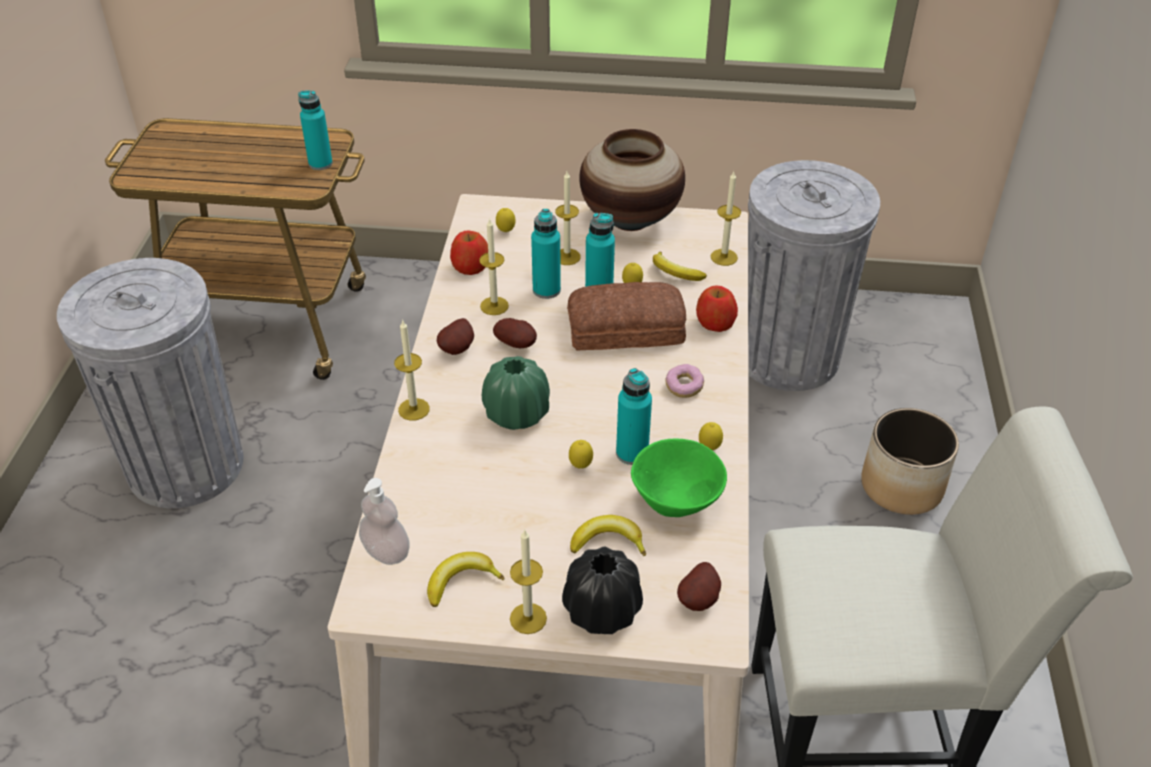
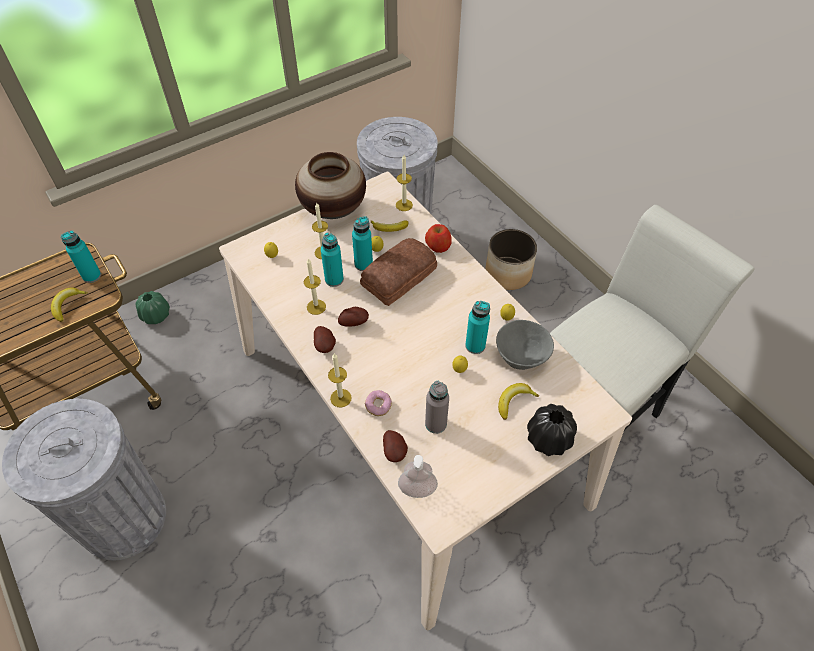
camera: 40 degrees left, 10 degrees up
(461, 582) = (471, 475): banana -> banana (67, 305)
(470, 266) = (276, 290): apple -> none
(485, 502) = (436, 424): none -> grey bottle
(517, 414) = (397, 363): green vase -> green vase (156, 316)
(528, 618) = (521, 469): candle -> none
(677, 503) = (522, 358): green bowl -> grey bowl
(684, 387) = (461, 292): donut -> donut (378, 406)
(700, 600) = (582, 400): potato -> potato (395, 451)

